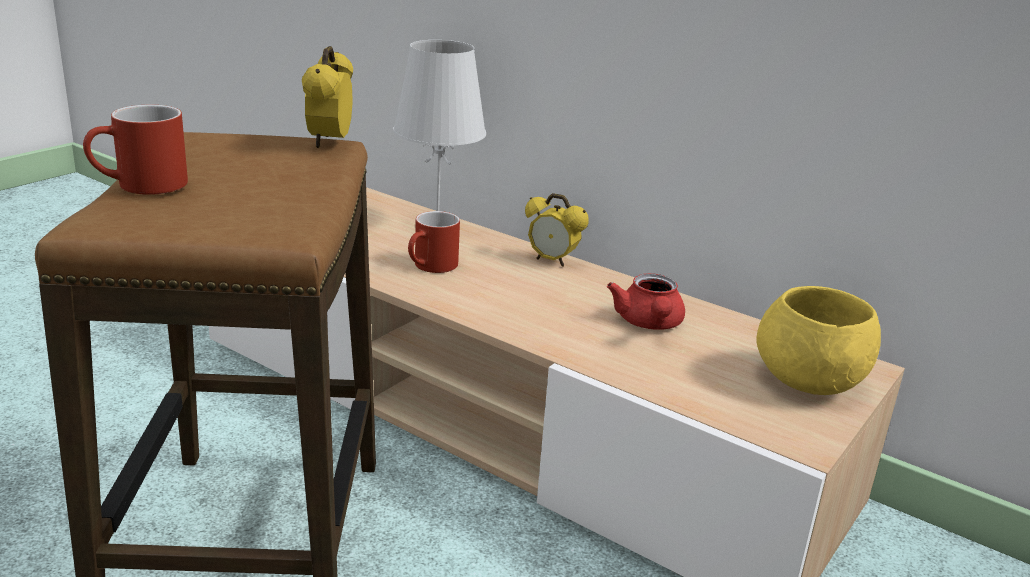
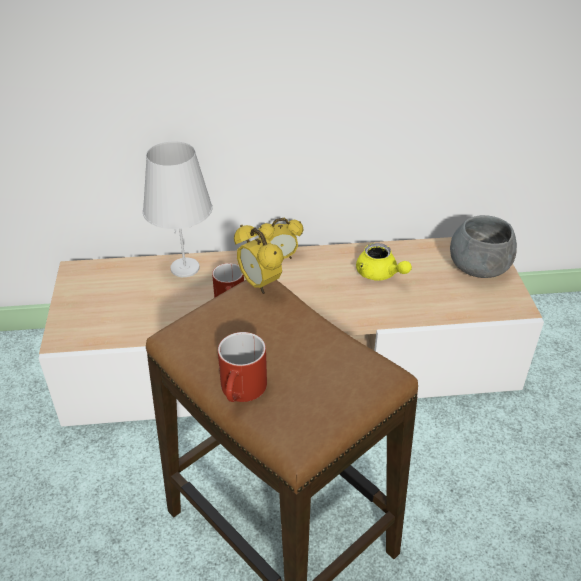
camera: 40 degrees left, 15 degrees up
(649, 324) = (380, 274): red teapot -> yellow teapot
(808, 382) = (479, 269): yellow bowl -> grey bowl

